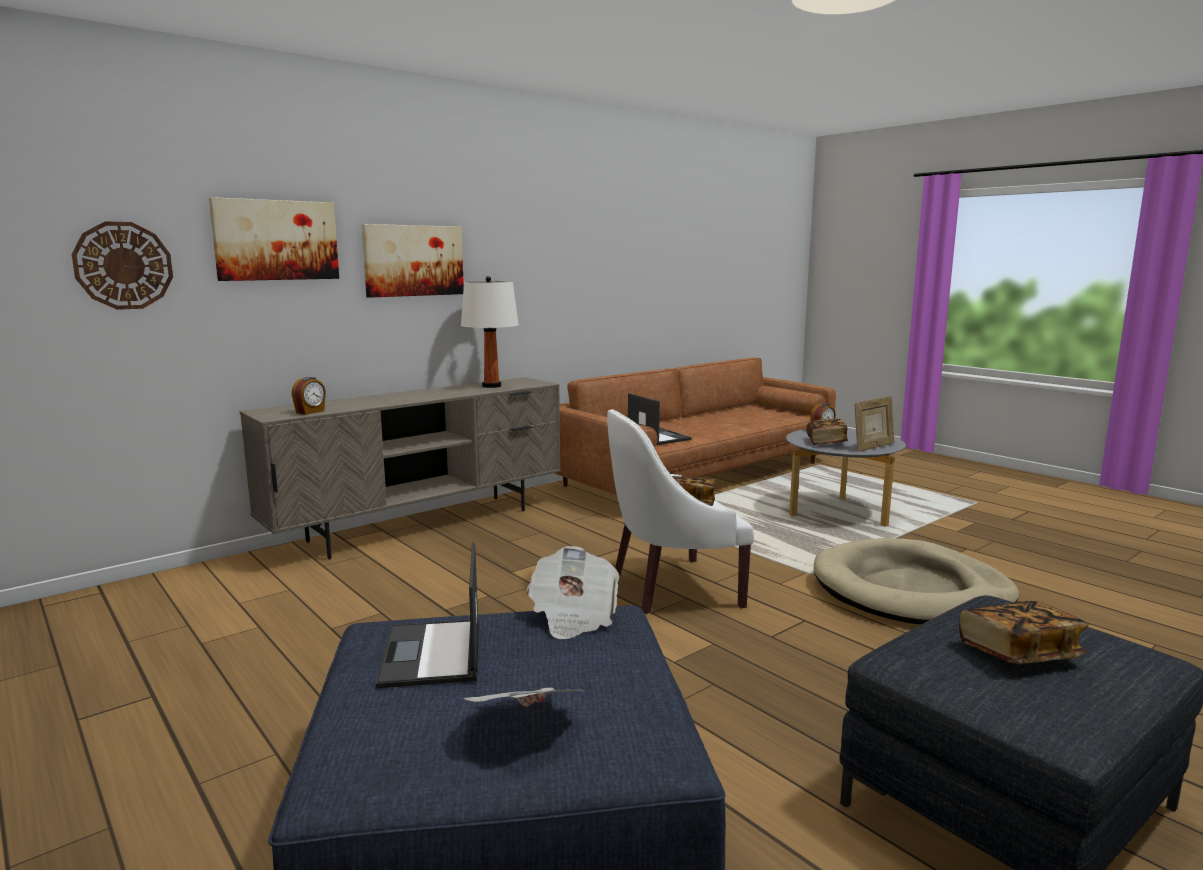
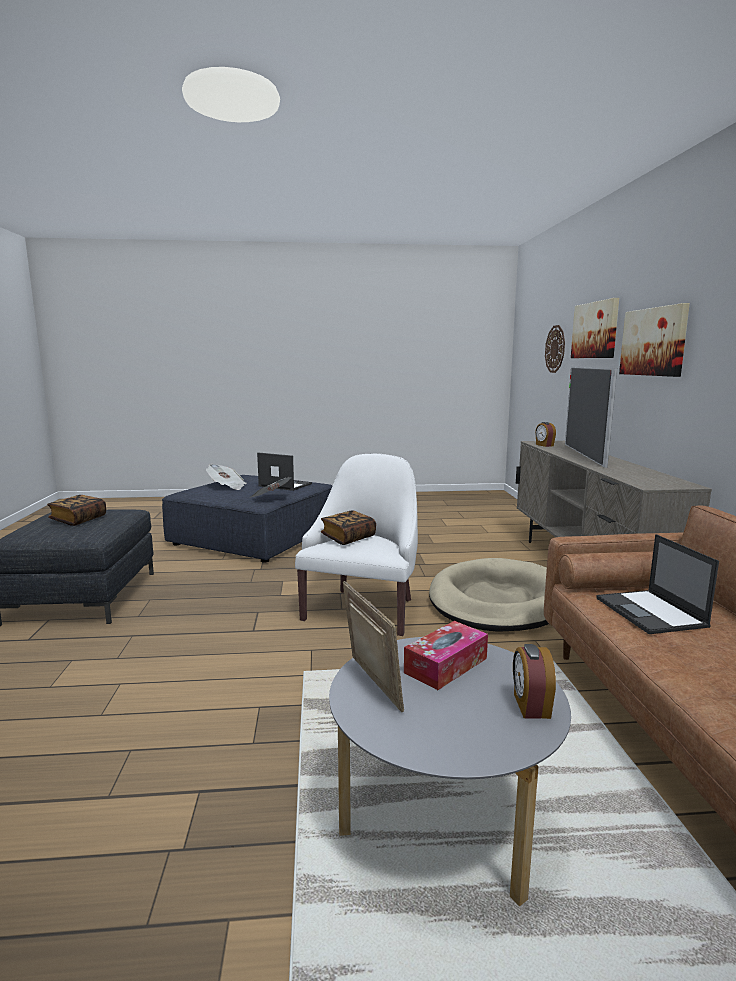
camera: 125 degrees right, 0 degrees up
(383, 399) = (583, 454): none -> television
(491, 386) = (637, 474): white table lamp -> none
(658, 437) = (651, 612): laptop -> laptop turned 75 degrees clockwise
(826, 442) = (446, 665): book -> tissue box
(873, 447) = (371, 686): picture frame -> picture frame turned 150 degrees clockwise
(911, 590) = (202, 702): beige dog bed -> beige dog bed (497, 601)

